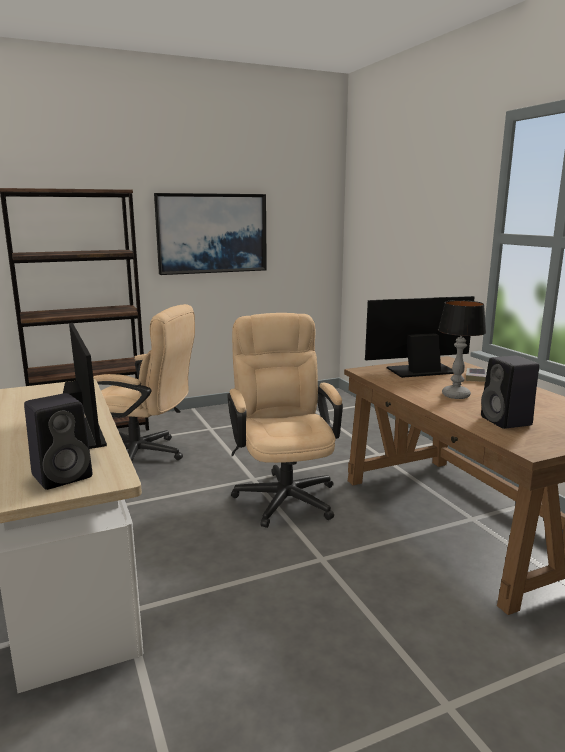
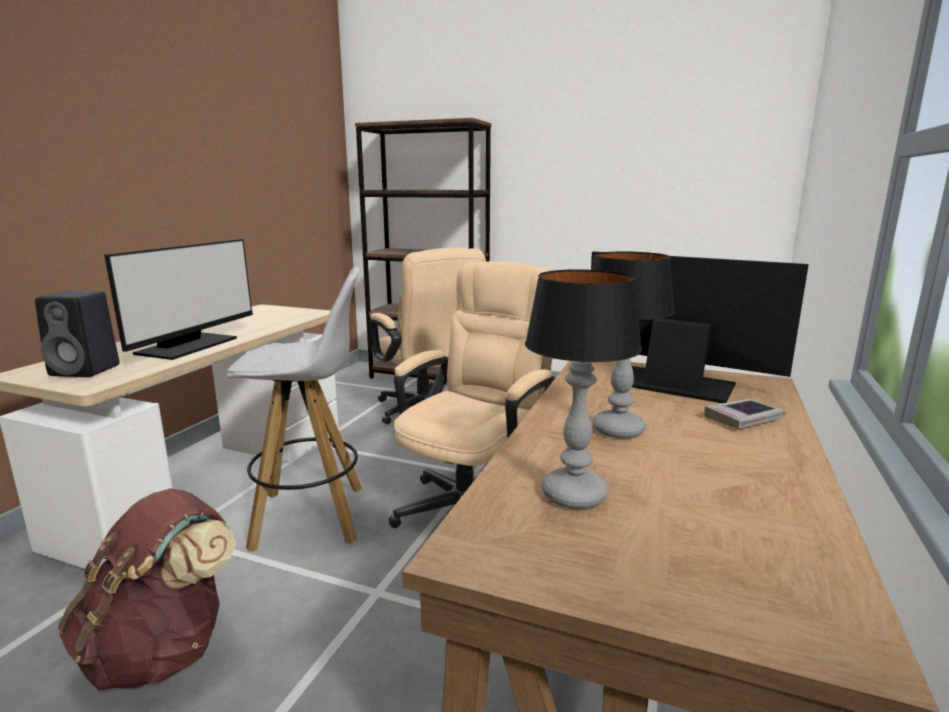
camera: 45 degrees right, 0 degrees up
(202, 549) = (312, 517): none -> white stool
(212, 233) = (589, 172): picture -> none
(267, 655) = (163, 650): none -> brown backpack
(507, 421) = (575, 495): black speaker -> table lamp

